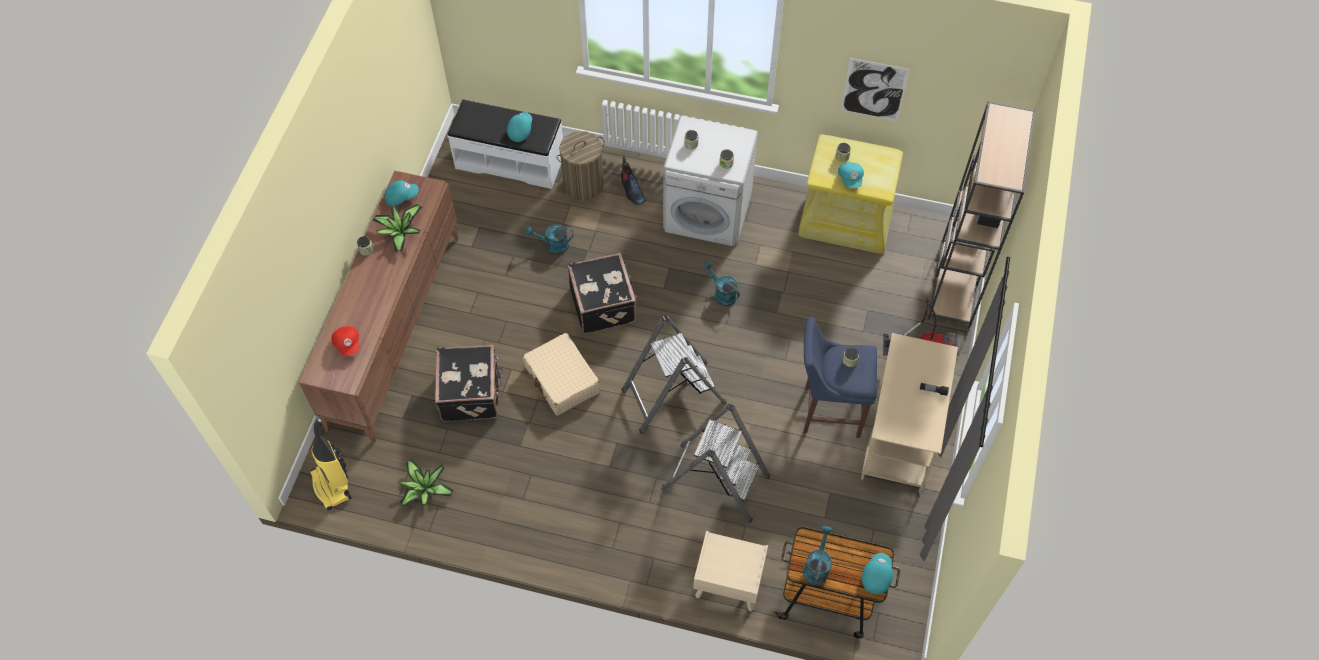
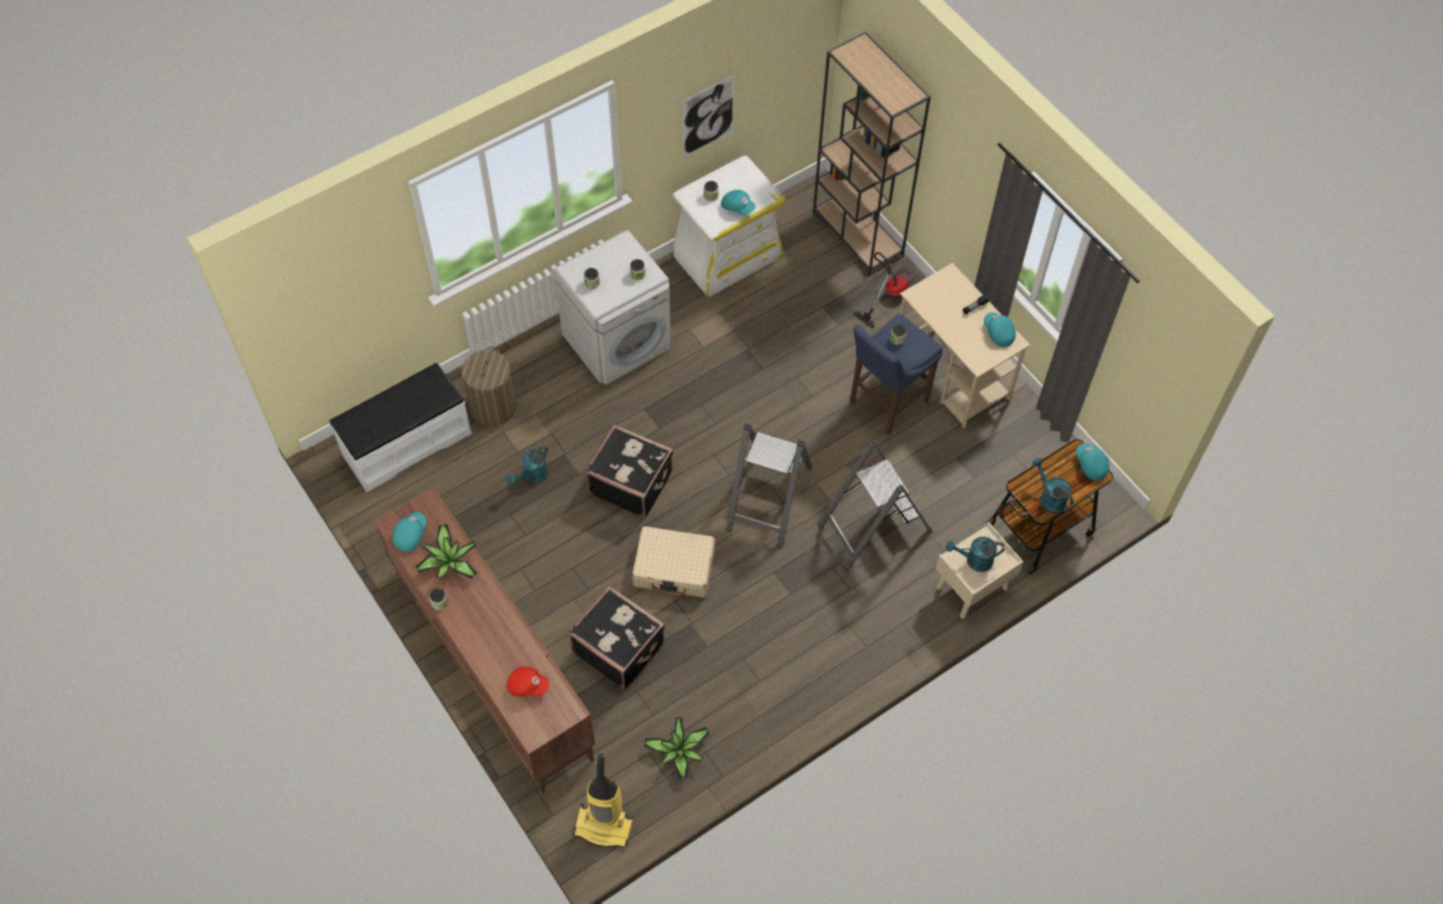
camera: 50 degrees left, 0 degrees up
(520, 130) = (415, 400): turquoise cap -> turquoise cap (998, 333)
(631, 190) = (537, 376): boot -> none
(722, 294) = (708, 391): turquoise watering can -> turquoise watering can (974, 560)
(846, 223) = (729, 257): yellow nightstand -> white nightstand

